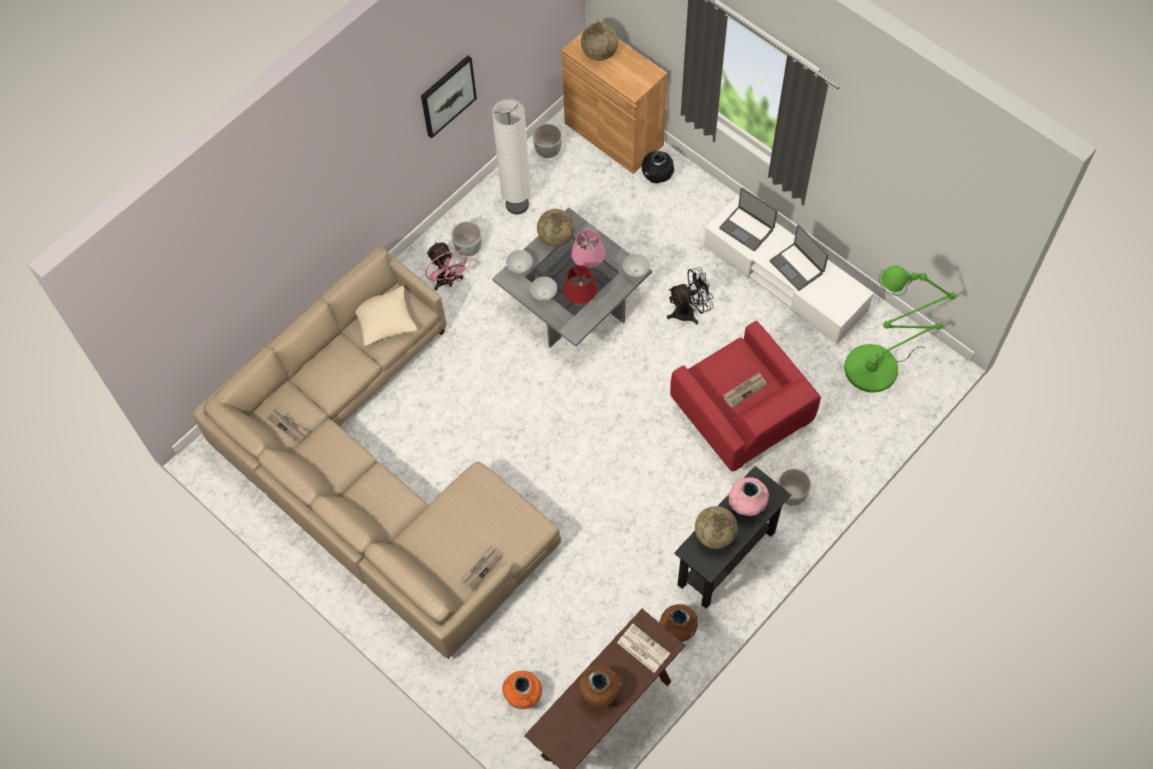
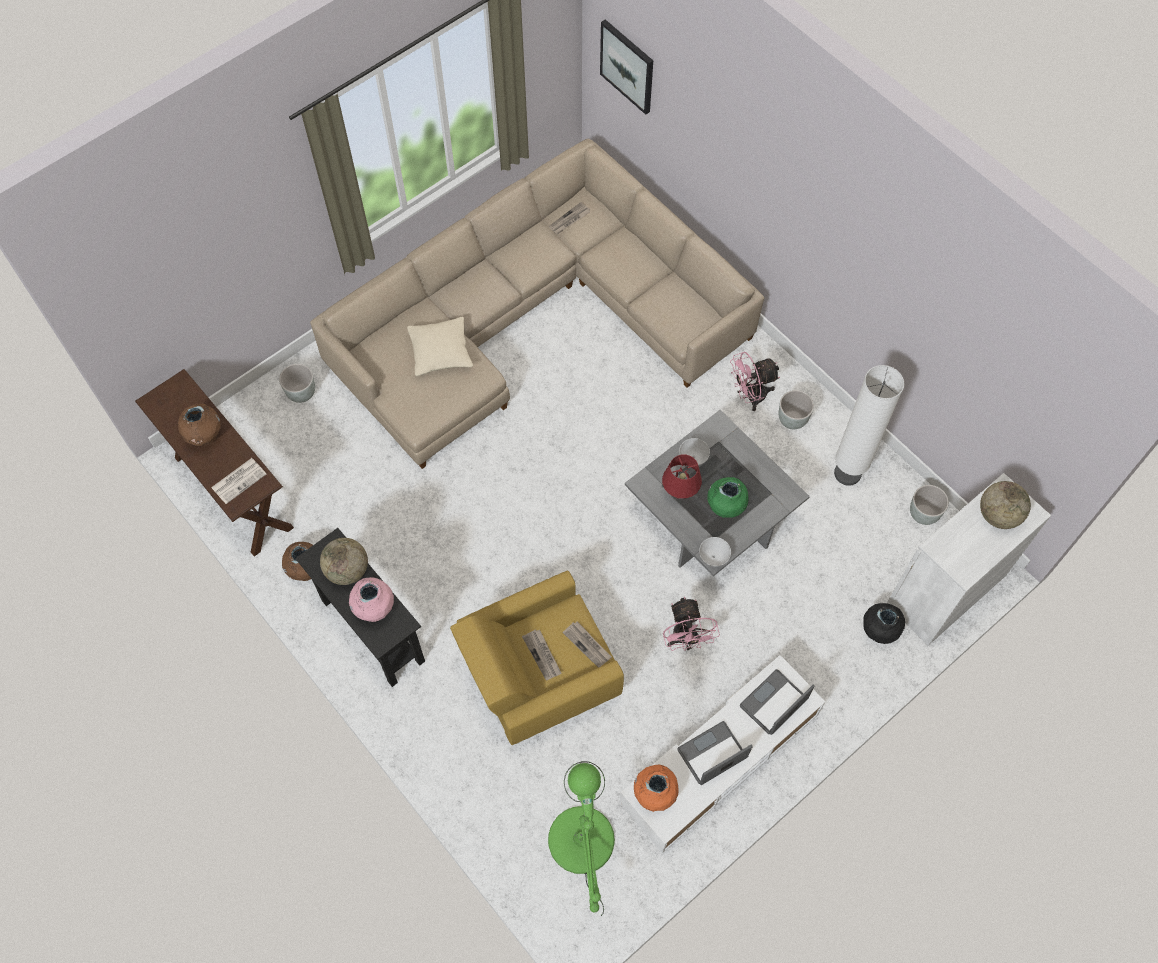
camera: 95 degrees right, 0 degrees up
(385, 320) = (678, 307): beige pillow -> beige pillow (440, 352)
(447, 95) = (901, 313): picture -> picture (627, 66)
(481, 568) = (382, 369): newspaper -> newspaper (587, 645)
(519, 267) = (731, 437): white bowl -> none
(523, 695) = (275, 423): orange vase -> orange vase (655, 793)
(556, 237) = (768, 478): globe -> none
(588, 266) = (725, 507): pink table lamp -> green vase
(614, 134) = (946, 590): brown cabinet -> white cabinet
(689, 311) = (685, 640): black fan -> pink fan
(742, 418) = (538, 675): red armchair -> yellow armchair
(791, 494) = (433, 713): grey planter -> grey planter (301, 392)

